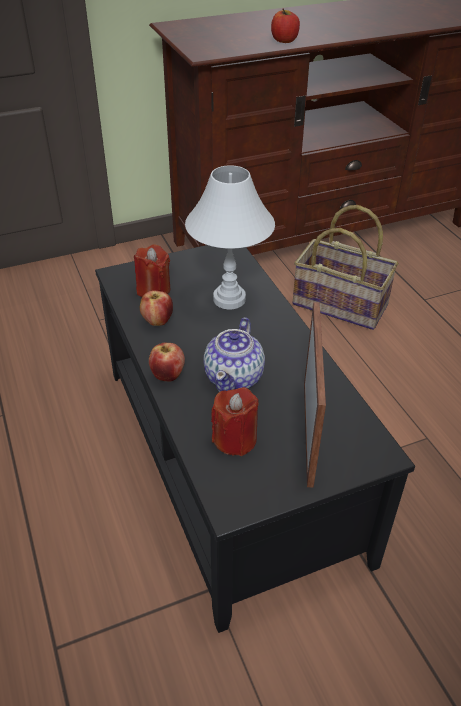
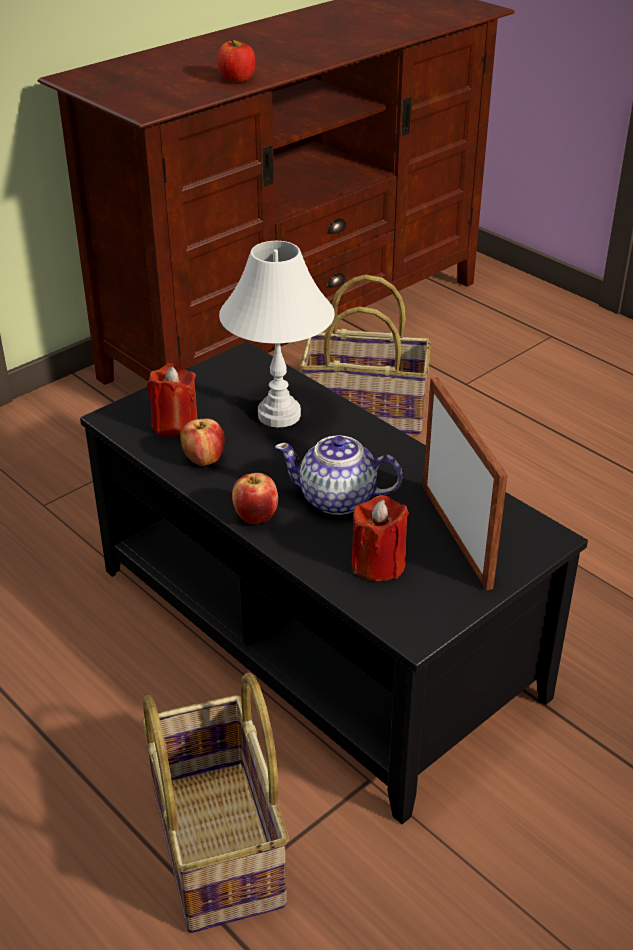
camera: 20 degrees left, 5 degrees down
(87, 602) = (220, 844): none -> basket
(234, 377) = (338, 499): teapot -> teapot turned 105 degrees clockwise

